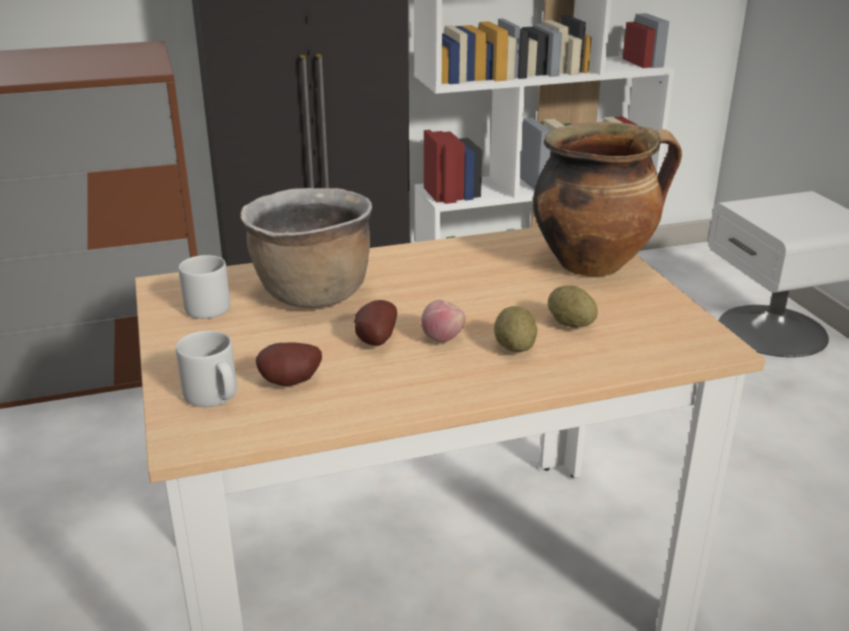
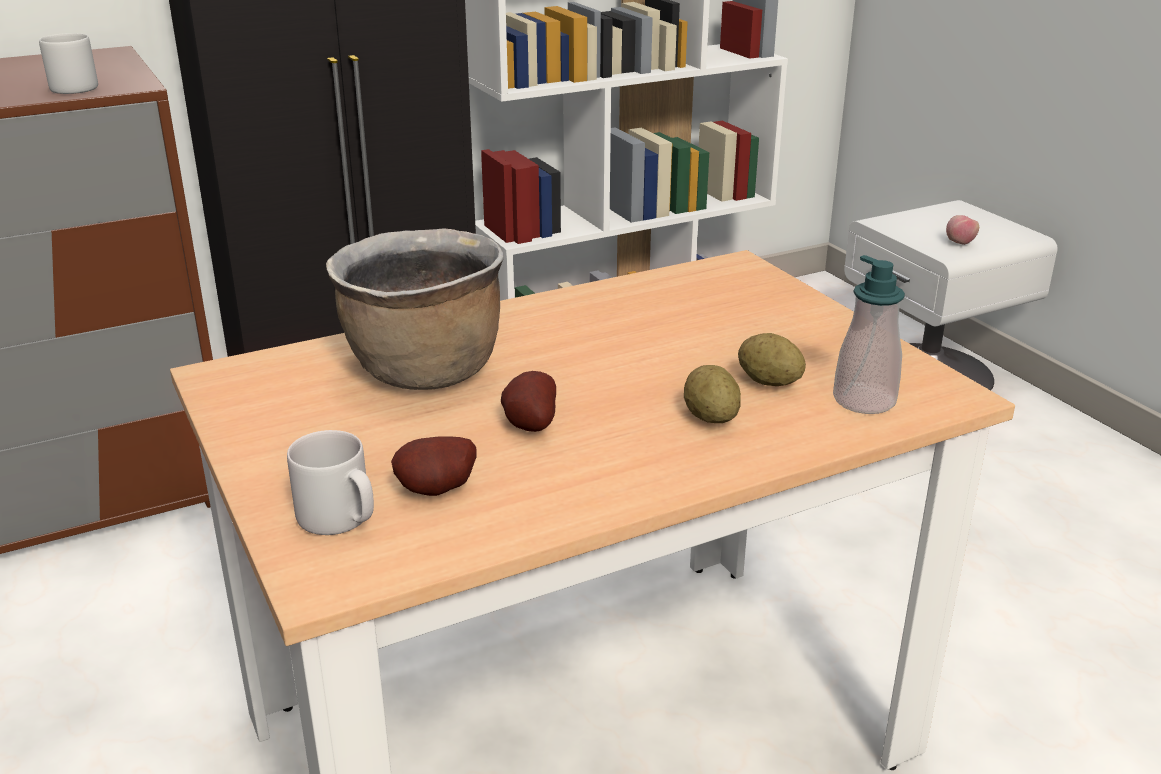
camera: 10 degrees left, 0 degrees up
(204, 307) = (282, 400): grey mug -> grey mug (70, 88)
(442, 338) = (616, 414): apple -> apple (960, 243)
(594, 263) = (769, 304): cooking pot -> none
(641, 345) = (864, 400): none -> soap dispenser

